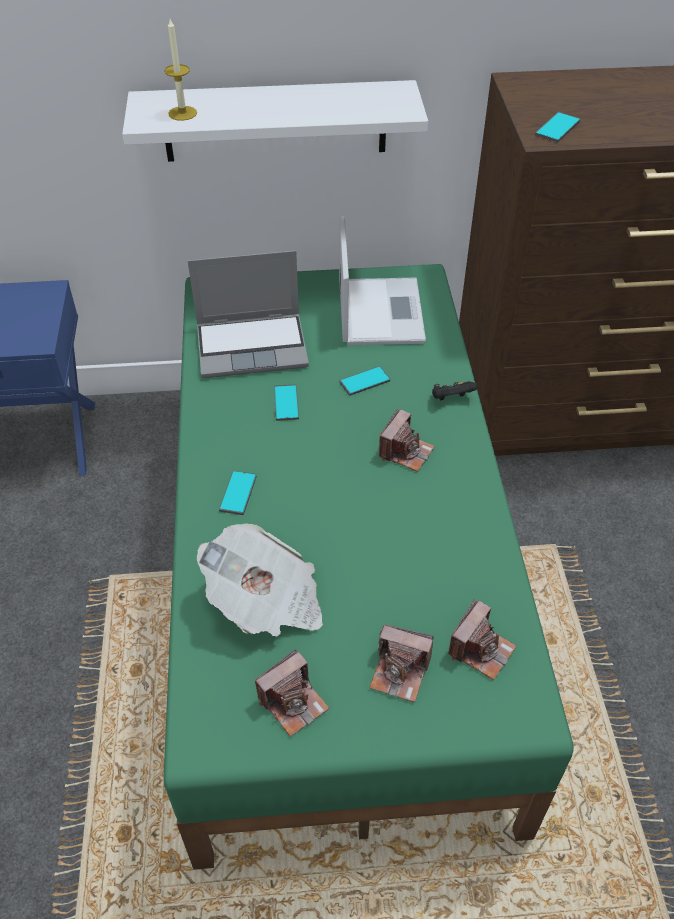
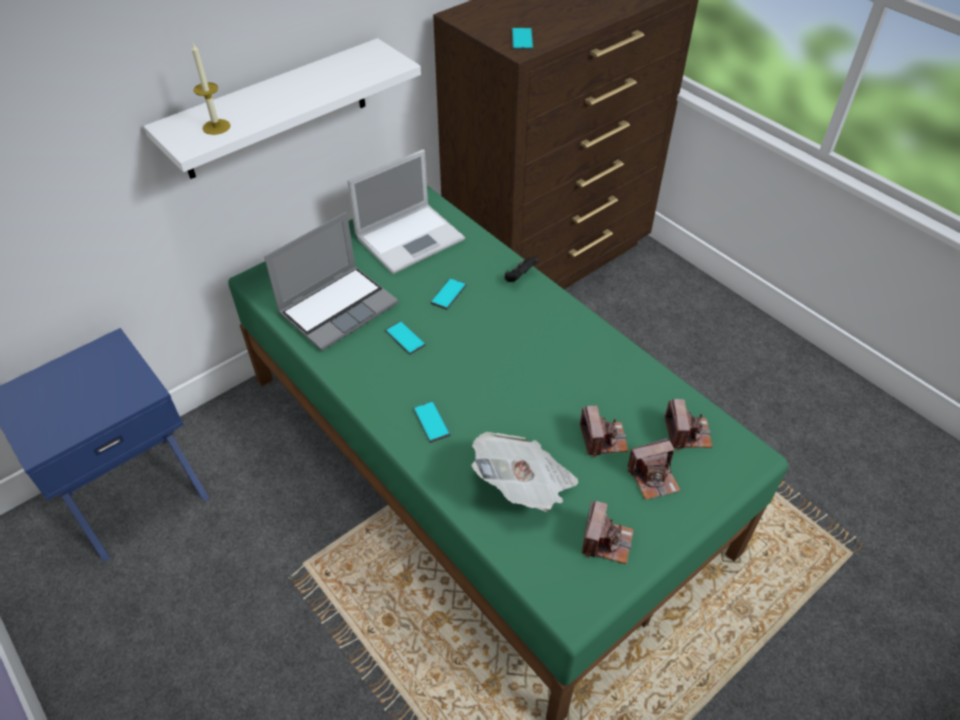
camera: 35 degrees left, 0 degrees up
(379, 310) = (411, 237): laptop -> laptop turned 90 degrees clockwise
(405, 451) = (522, 329): camera -> camera (603, 439)

